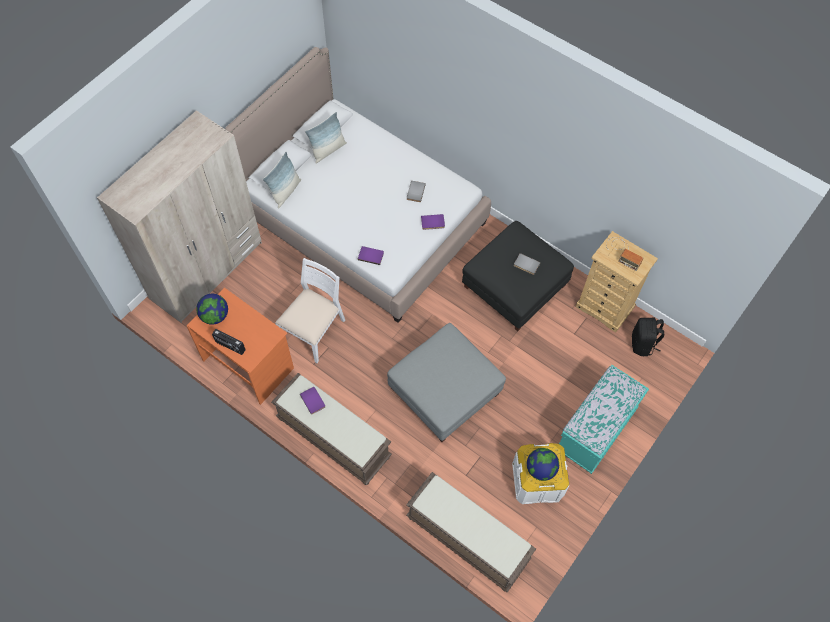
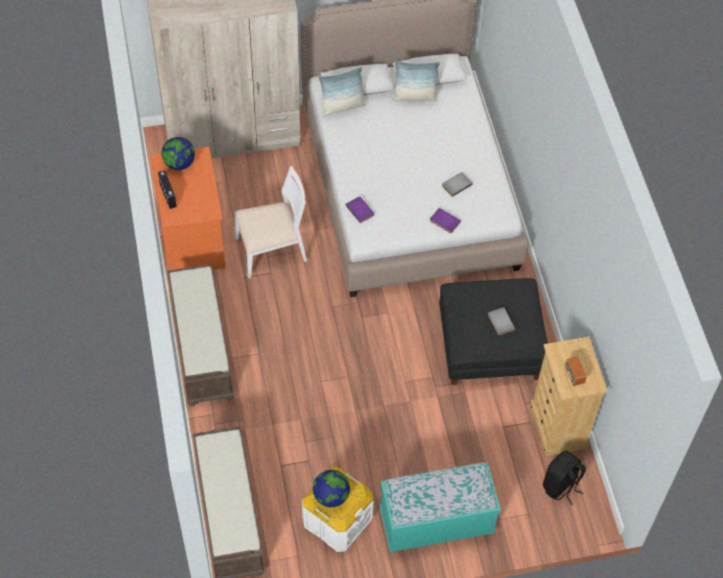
camera: 40 degrees right, 5 degrees down
(313, 400) = (200, 294): purple book -> none
(444, 392) = (332, 384): grey ottoman -> none

